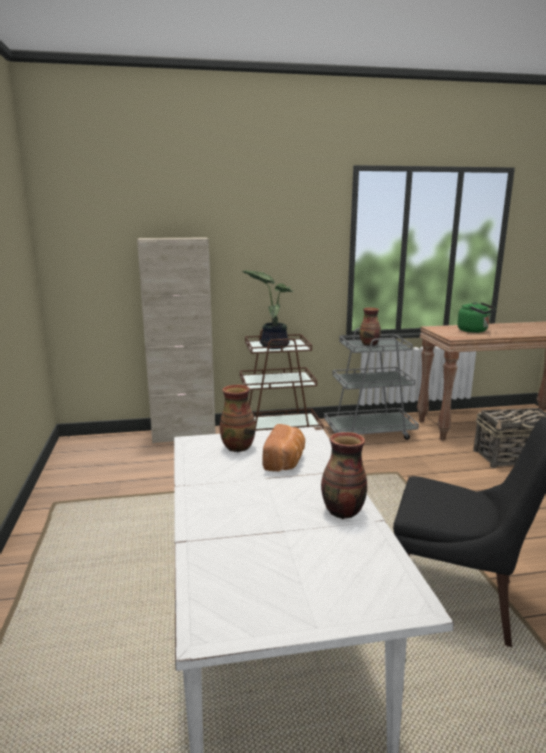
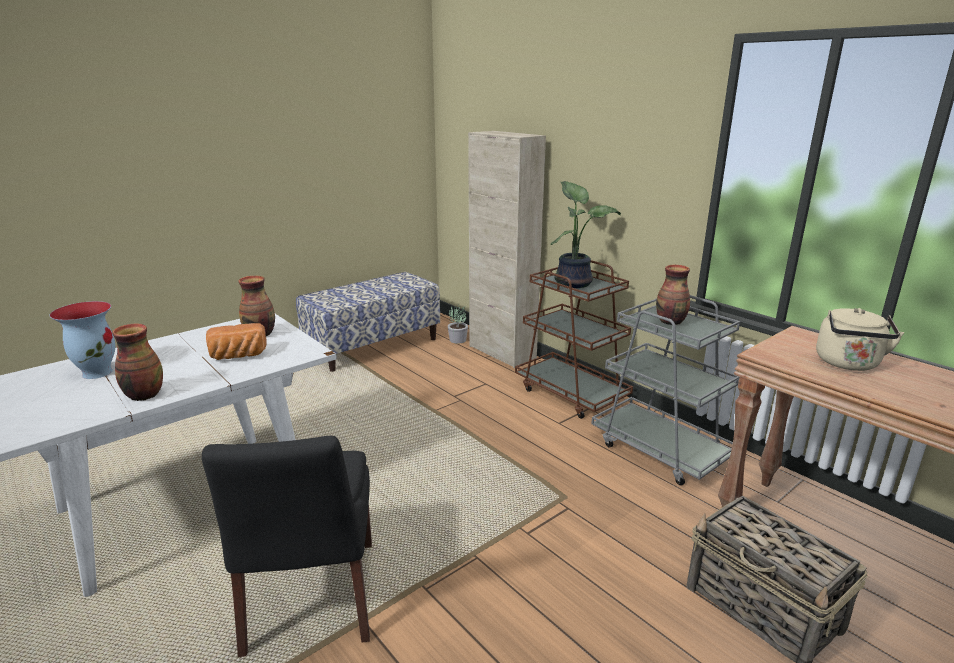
camera: 60 degrees right, 5 degrees up
(77, 483) = (373, 346): none -> bench
(132, 444) = (458, 340): none -> potted plant
(250, 538) = (97, 372): none -> vase
(474, 331) = (848, 364): green kettle -> beige kettle

